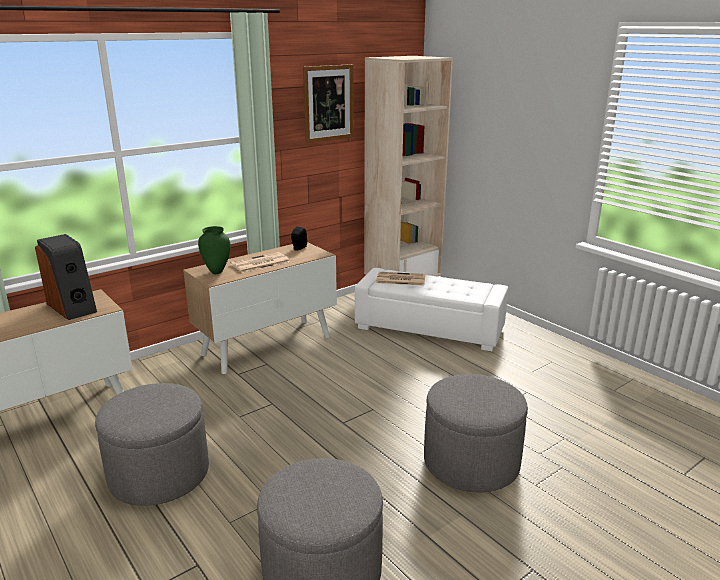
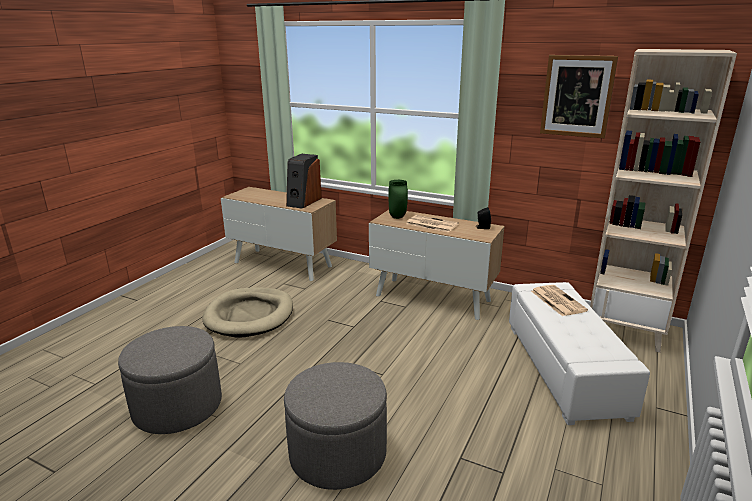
camera: 65 degrees right, 0 degrees up
(159, 474) = (250, 315): grey ottoman -> beige dog bed

